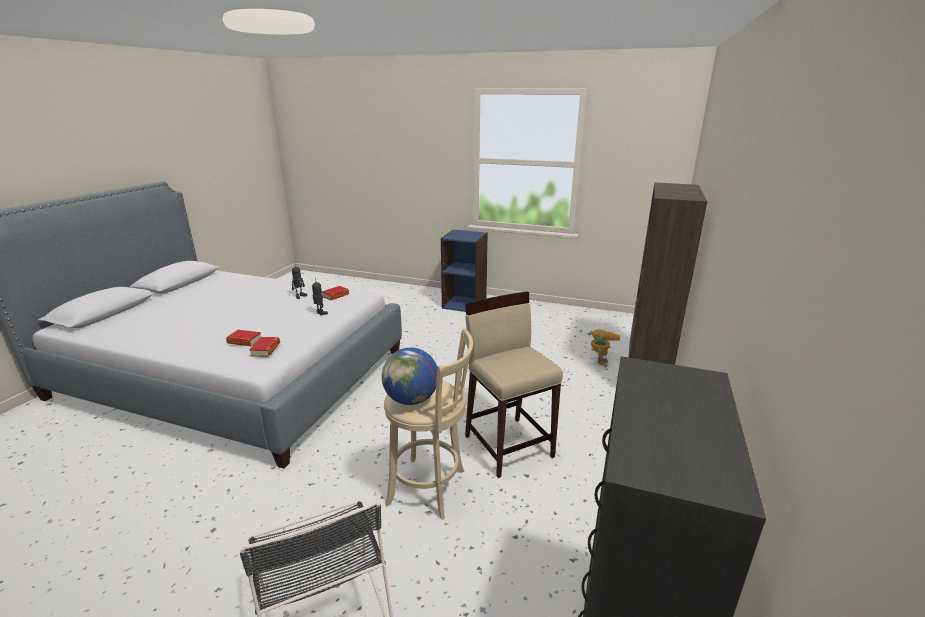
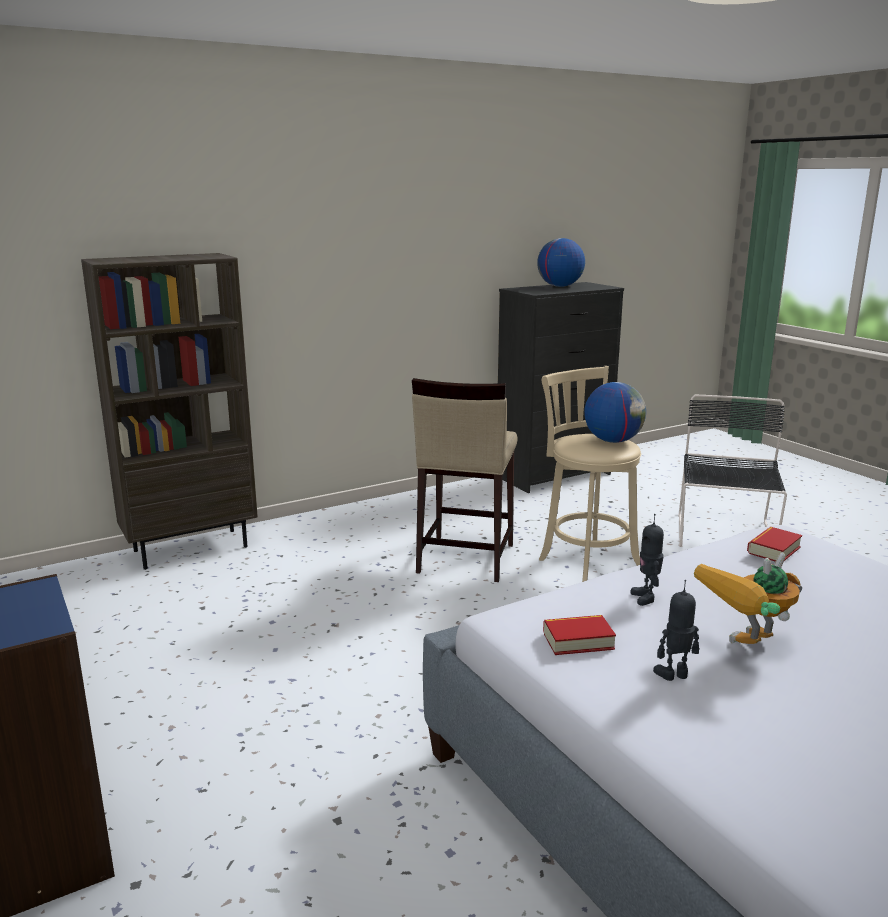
camera: 140 degrees left, 5 degrees down
(244, 341) = (816, 575): book -> none
(599, 360) = (177, 585): toy robot -> toy robot (746, 650)
(698, 427) = (559, 286): none -> globe

